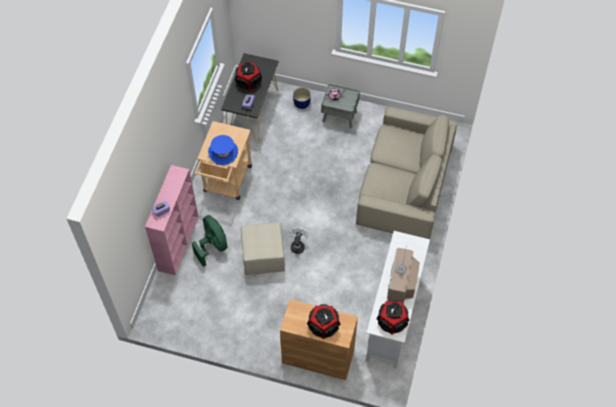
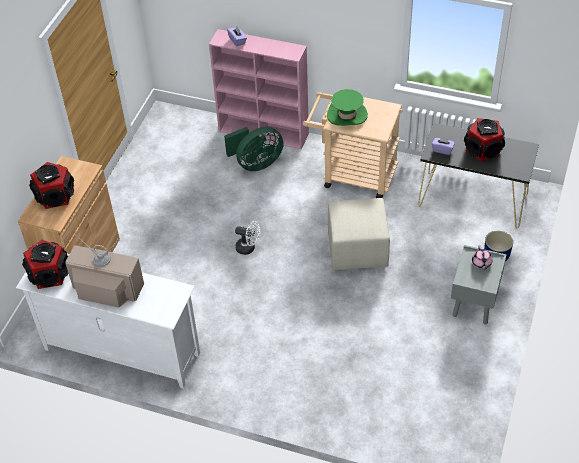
camera: 95 degrees right, 10 degrees down
(223, 152) = (347, 115): blue hat -> green hat
(263, 256) = (236, 212): beige ottoman -> beige ottoman (358, 249)
(404, 184) = (347, 380): beige sofa -> none

